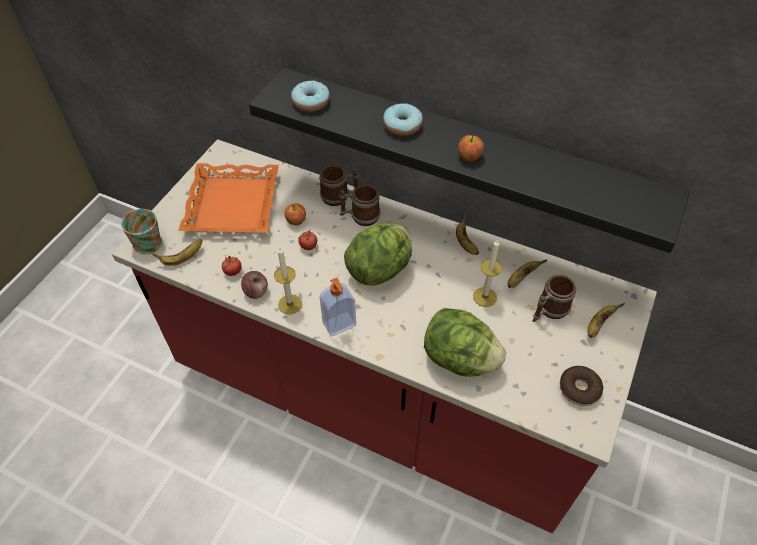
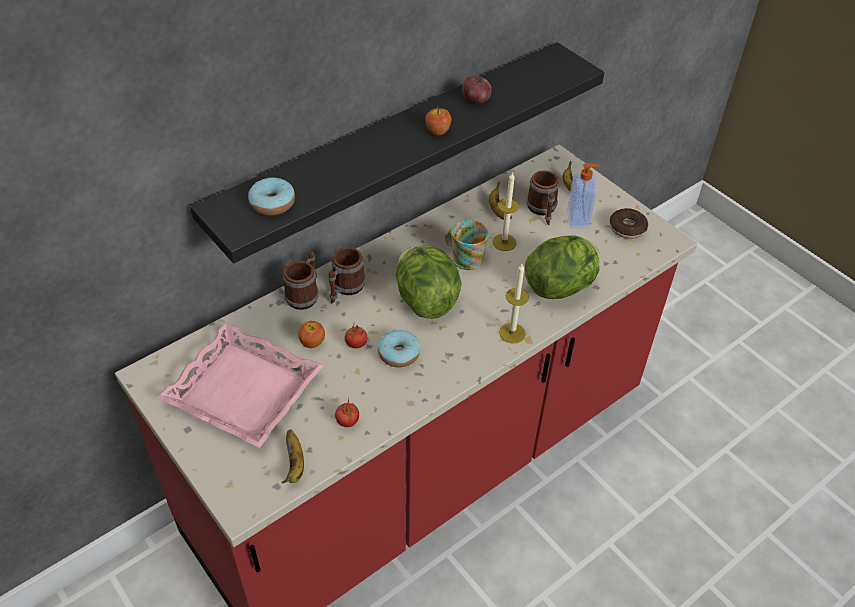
camera: 65 degrees left, 5 degrees down
(149, 240) = (239, 491): mug -> mug (463, 257)
(233, 205) = (244, 390): orange tray -> pink tray
(256, 291) = (389, 409): apple -> apple (475, 100)
(290, 304) = (425, 386): candle -> candle (512, 333)
(339, 325) = (475, 355): soap dispenser -> soap dispenser (579, 219)
(402, 126) = (363, 155): donut -> donut (399, 354)
(465, 243) = (434, 229): banana -> none

